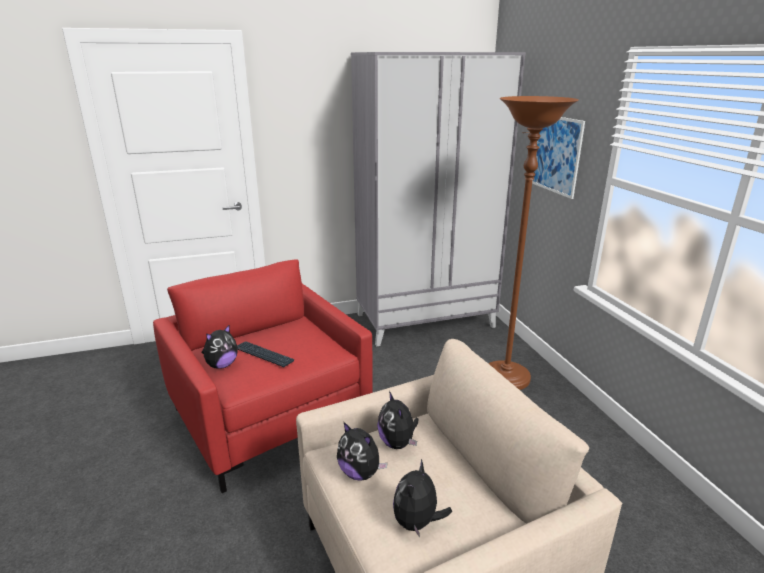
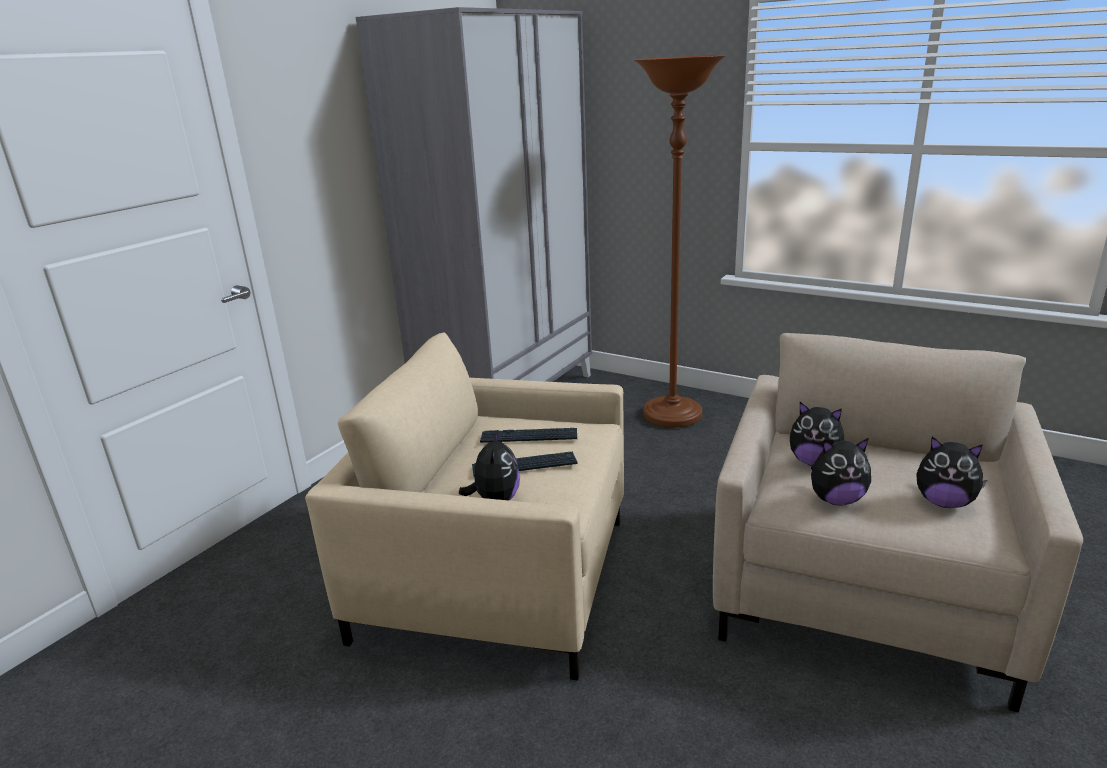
camera: 40 degrees left, 0 degrees up
(270, 417) = (496, 577): red armchair -> beige armchair
(295, 341) = (529, 437): none -> keyboard
(417, 522) = (944, 502): plush toy -> plush toy turned 45 degrees counterclockwise
(556, 154) = (650, 133): picture -> none

